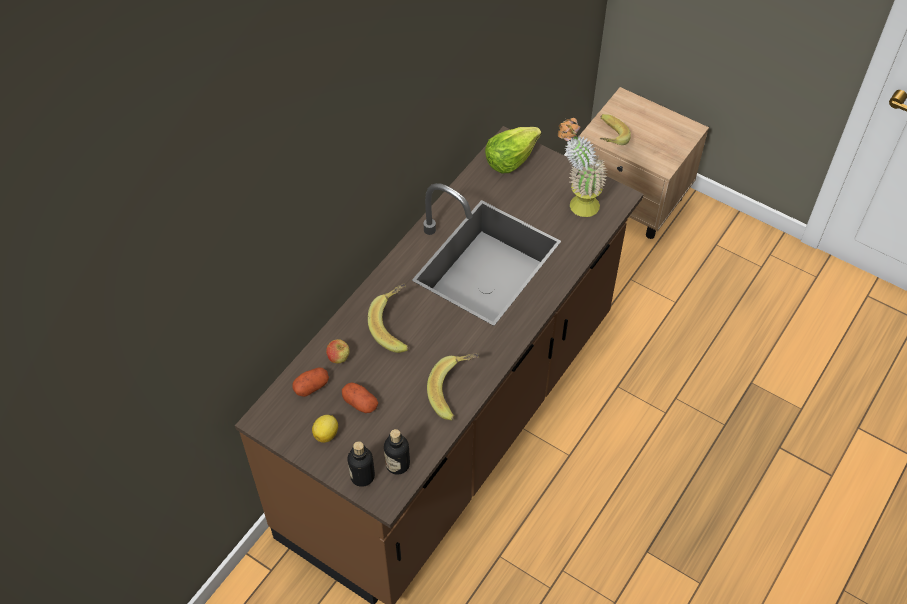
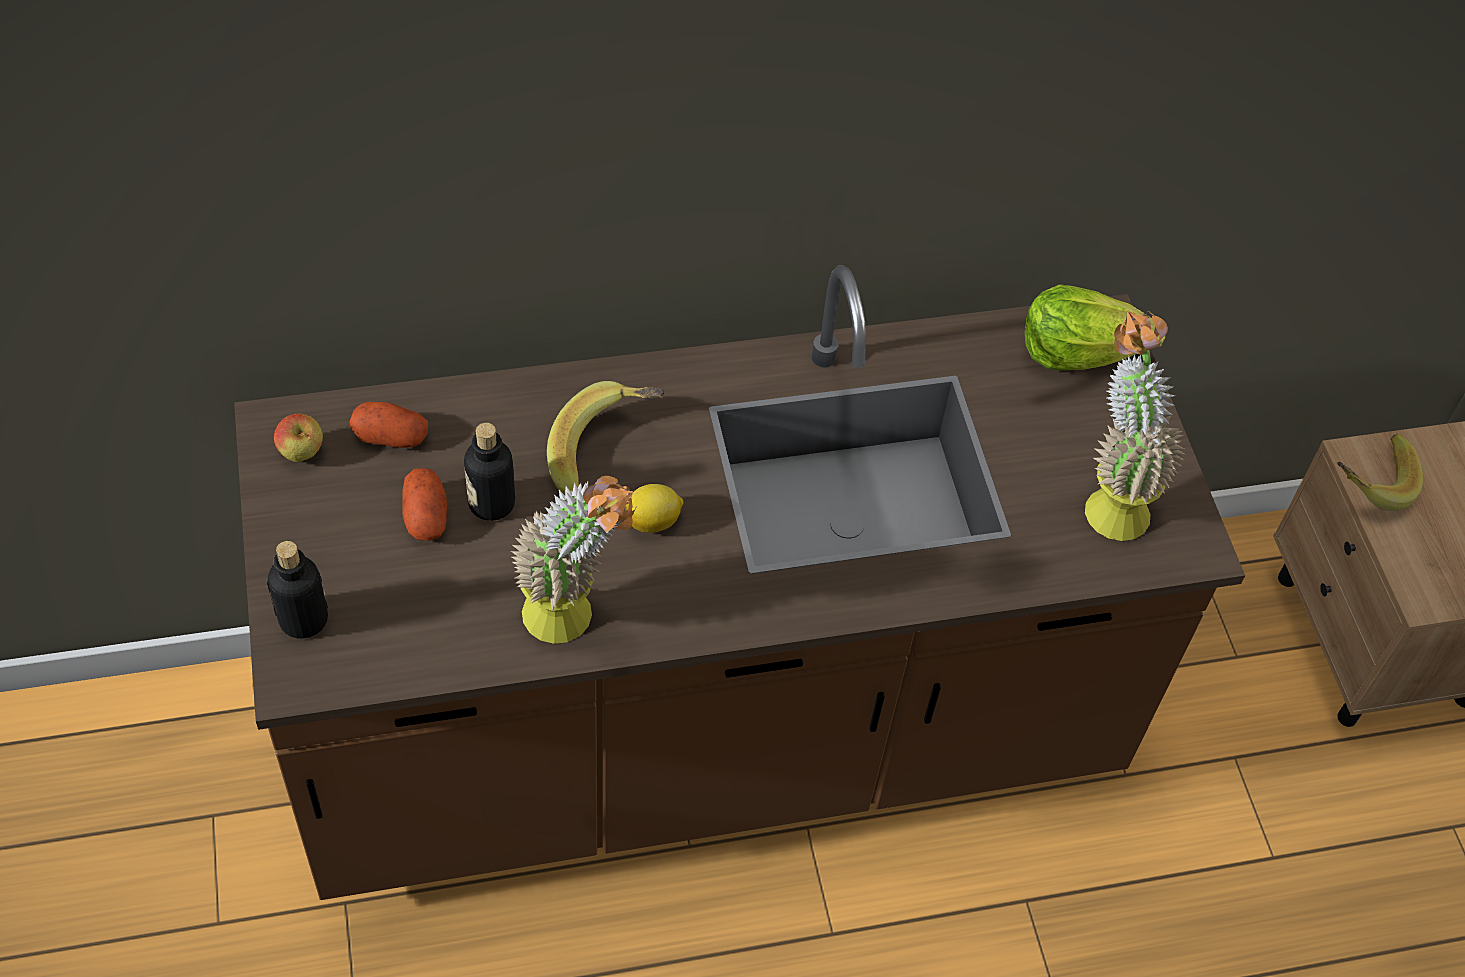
camera: 40 degrees right, 0 degrees up
(326, 434) = (330, 518): lemon -> lemon (654, 522)
(339, 358) = (473, 430): apple -> apple (302, 453)
(397, 464) = (369, 647): bottle -> bottle (491, 503)
(456, 392) = (574, 620): banana -> potted plant

